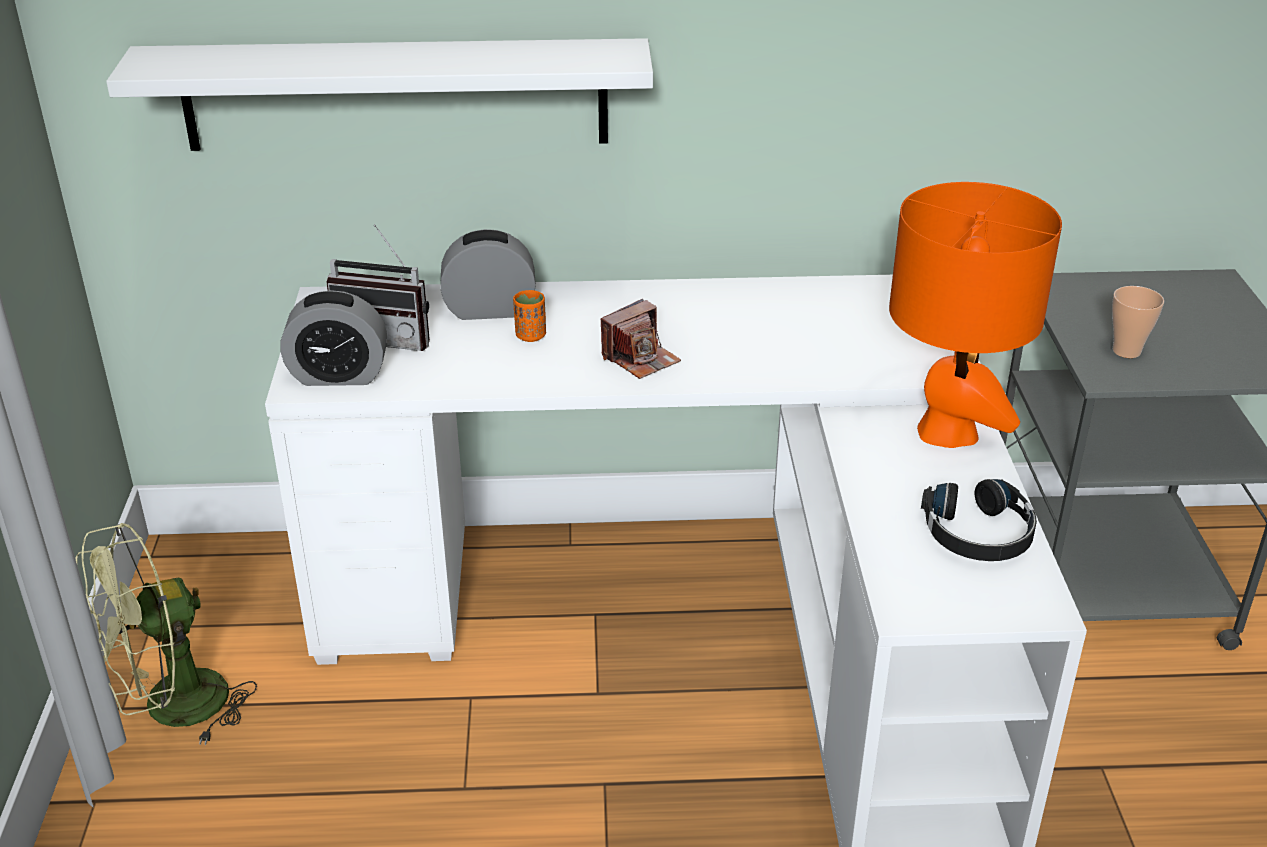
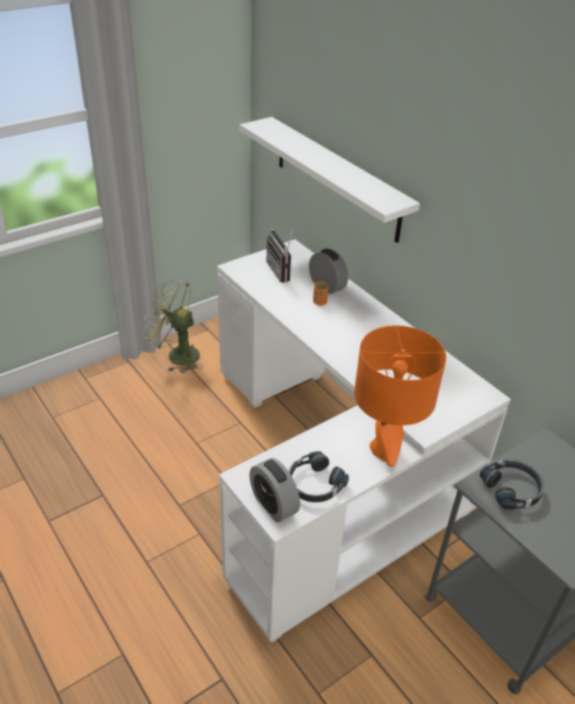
camera: 55 degrees right, 5 degrees up
(338, 375) = (248, 272): alarm clock -> alarm clock (273, 504)
(640, 359) = (333, 336): camera -> none
(1126, 351) = (512, 489): cup -> black headphones

